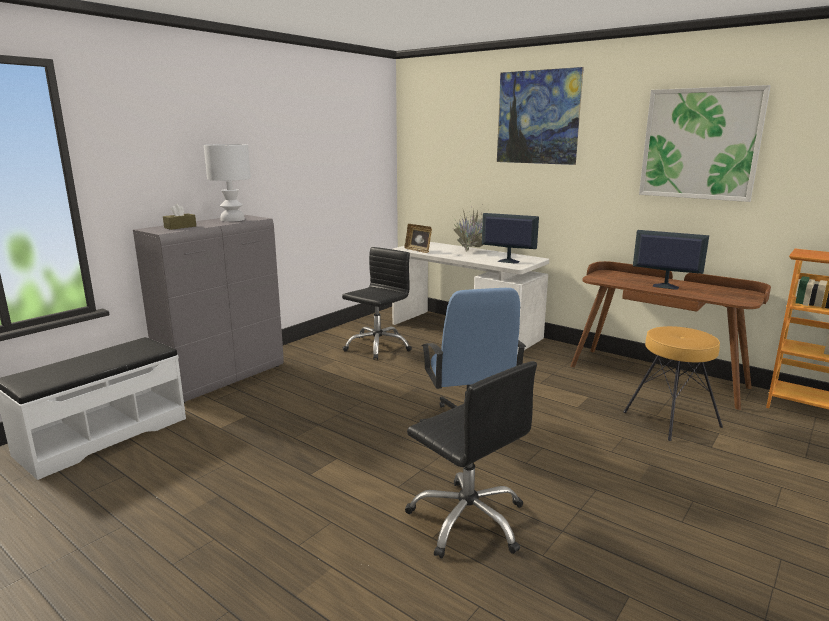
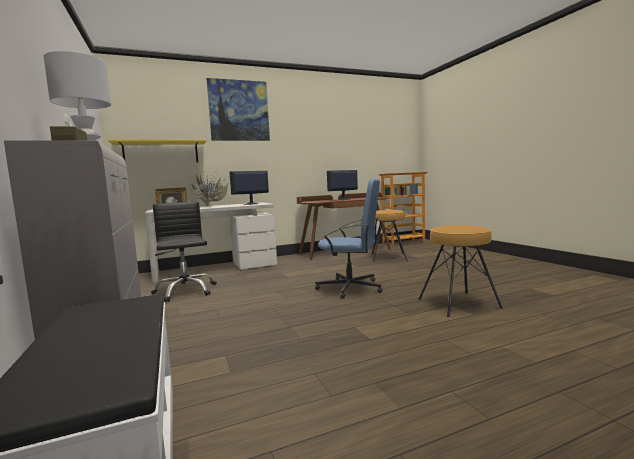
camera: 60 degrees left, 10 degrees down
(443, 175) = (161, 153): none -> yellow shelf
(468, 520) = (458, 304): black office chair -> brown stool
(700, 144) = (333, 128): picture -> none

